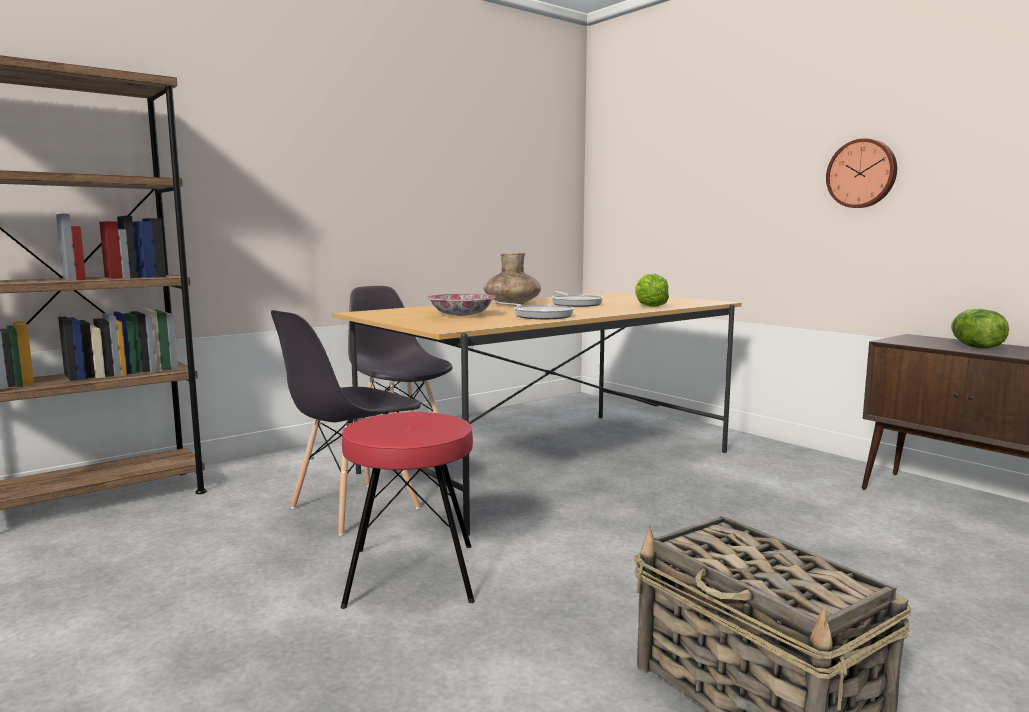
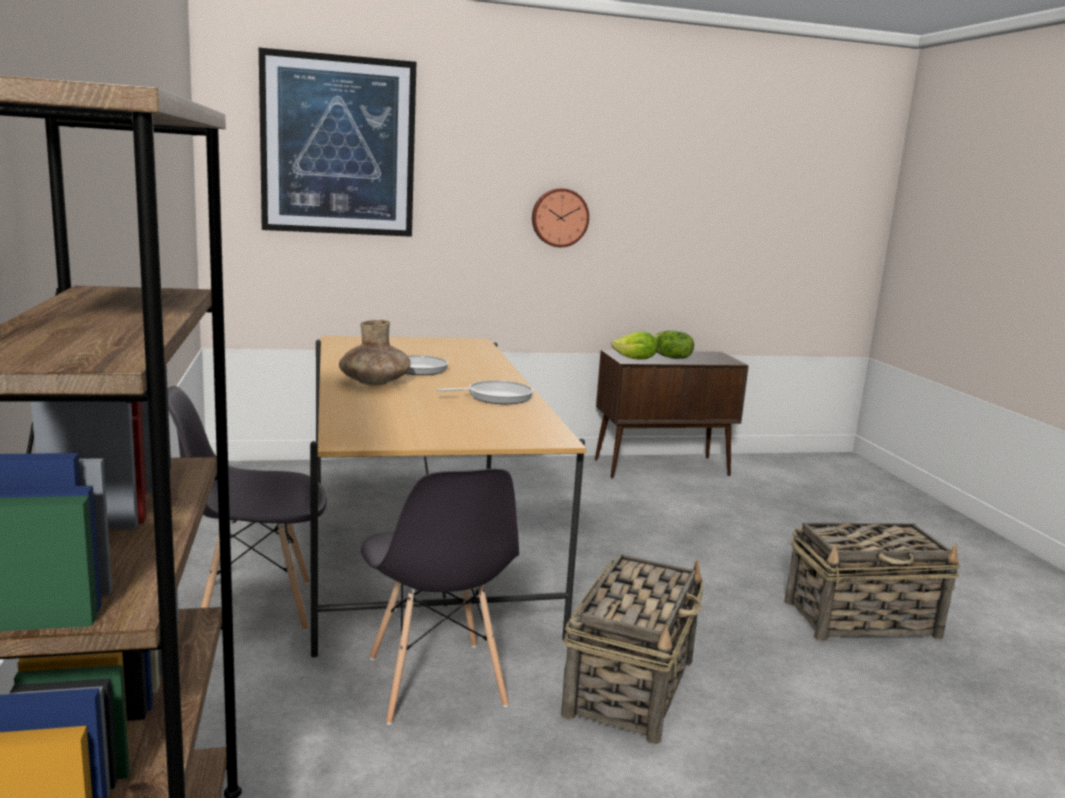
camera: 65 degrees left, 5 degrees up
(412, 574) = (631, 686): red stool -> basket
(461, 315) = (447, 415): bowl -> none
(649, 307) = (480, 360): lettuce -> lettuce (635, 359)
(665, 134) = (338, 146): none -> picture

